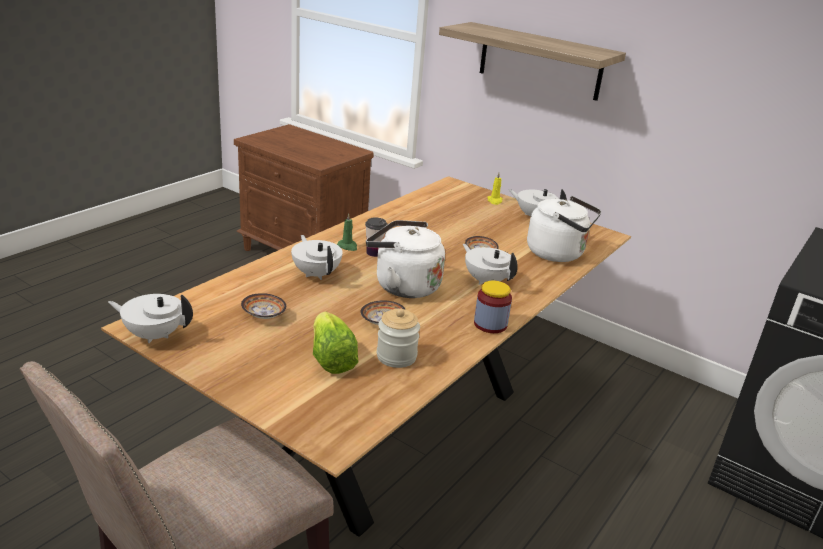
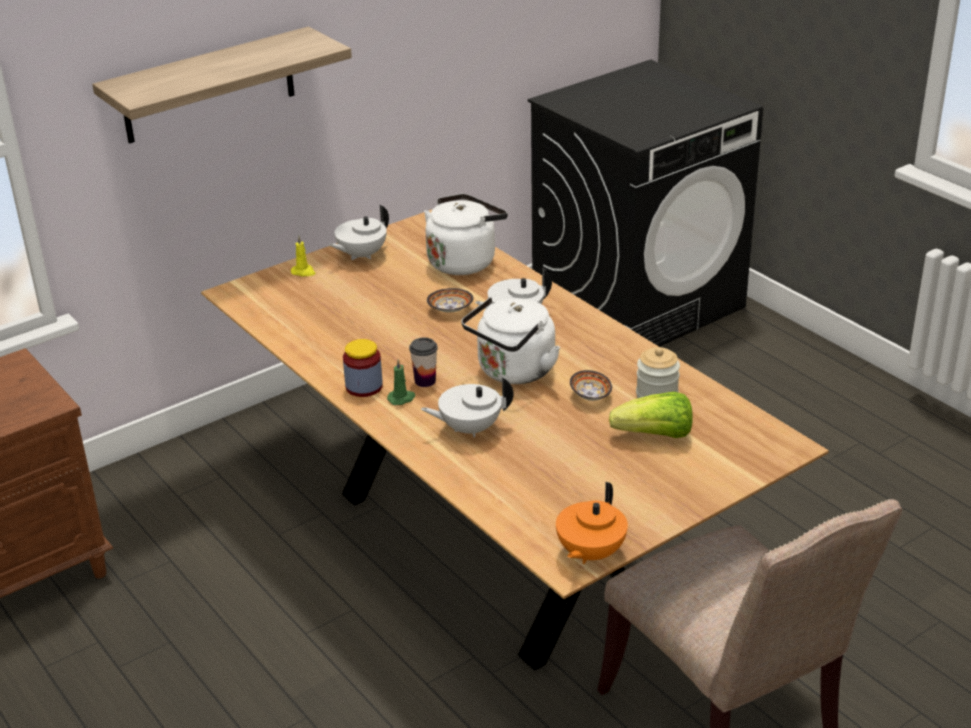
camera: 70 degrees left, 5 degrees up
(154, 335) = (589, 553): white teapot -> orange teapot
(264, 316) = (561, 473): bowl -> none
(490, 324) = (606, 332): jar -> jar (364, 387)

